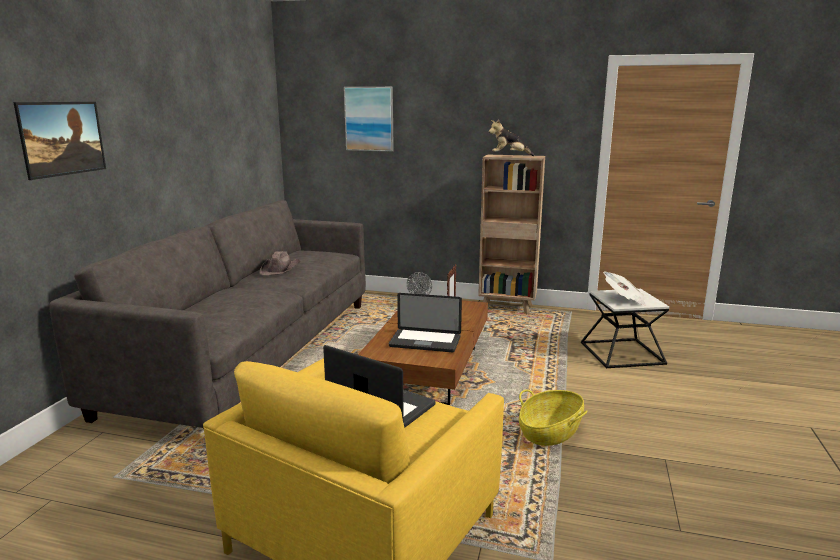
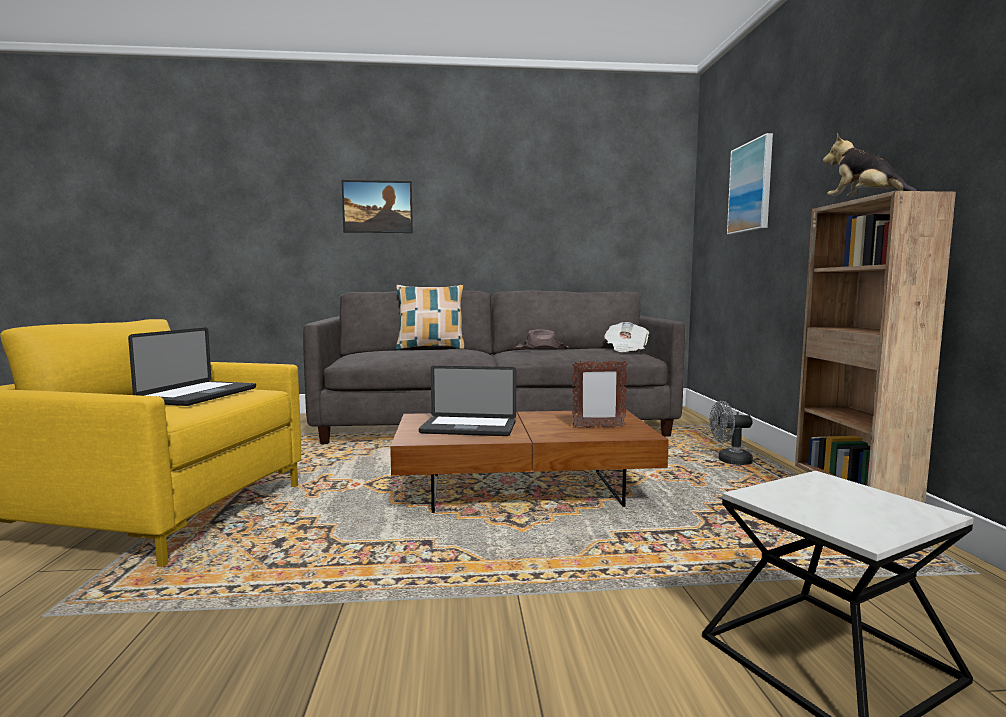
camera: 70 degrees right, 10 degrees down
(201, 301) = (430, 348): none -> pillow
(425, 342) = (468, 428): laptop -> laptop turned 75 degrees counterclockwise
(550, 432) = (378, 590): basket -> none
(624, 299) = (818, 500): newspaper -> newspaper (625, 349)

